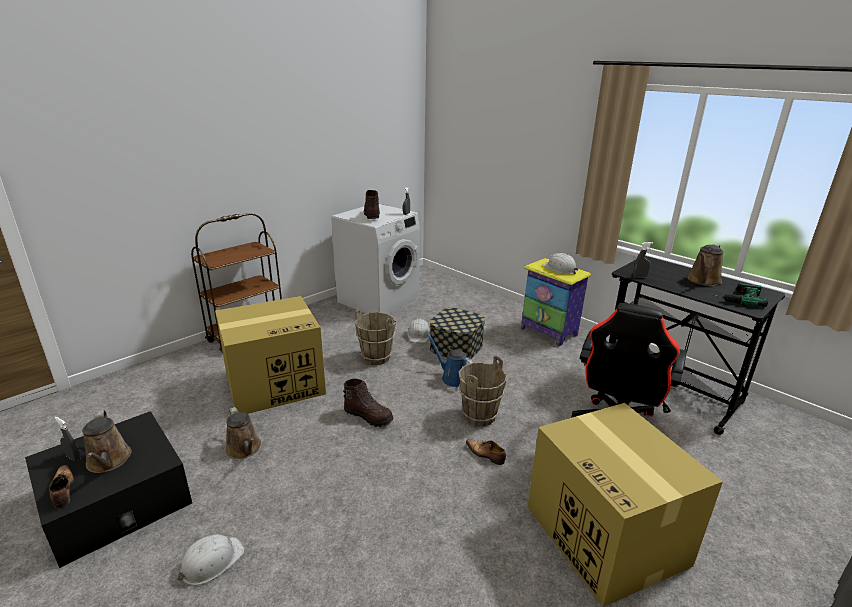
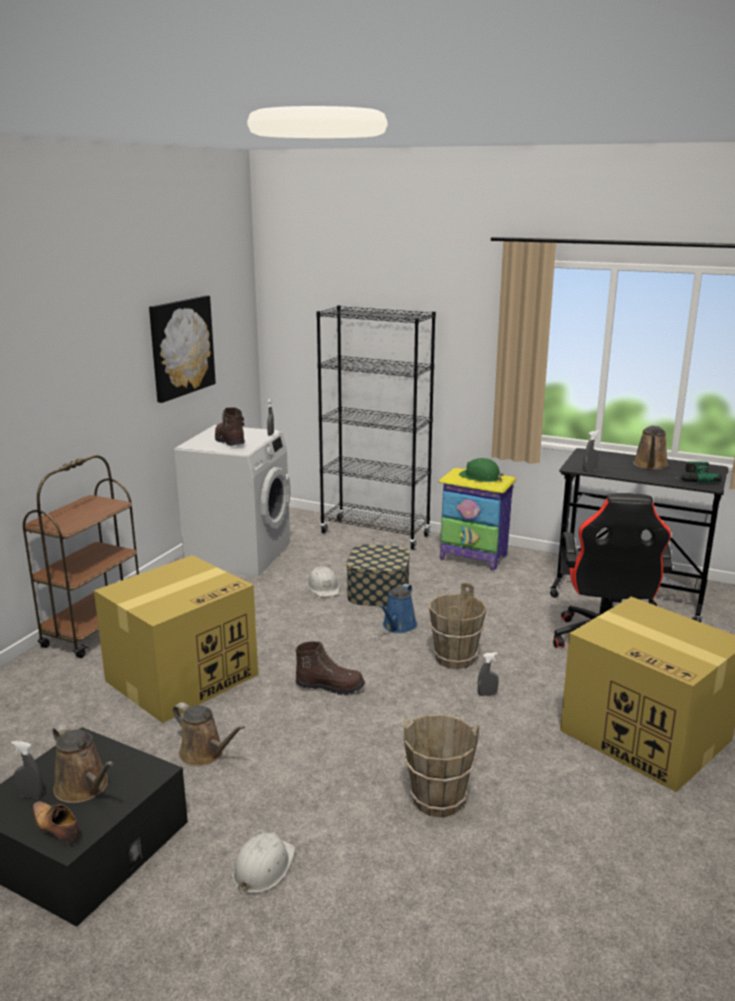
camera: 20 degrees left, 5 degrees down
(349, 142) = (181, 347): none -> picture
(376, 357) = (290, 622): brown bucket -> brown bucket (438, 799)
(452, 378) = (398, 626): blue watering can -> blue watering can turned 90 degrees counterclockwise
(484, 300) = (375, 534): none -> black bookcase
(485, 454) = (487, 694): shoe -> grey spray bottle
(560, 268) = (480, 477): white hard hat -> green hard hat

